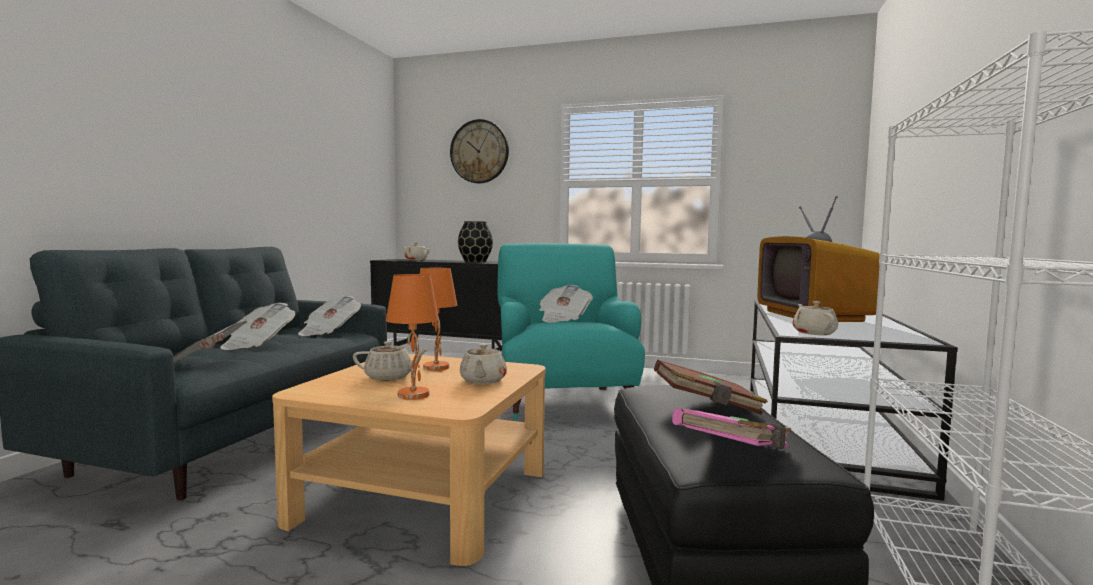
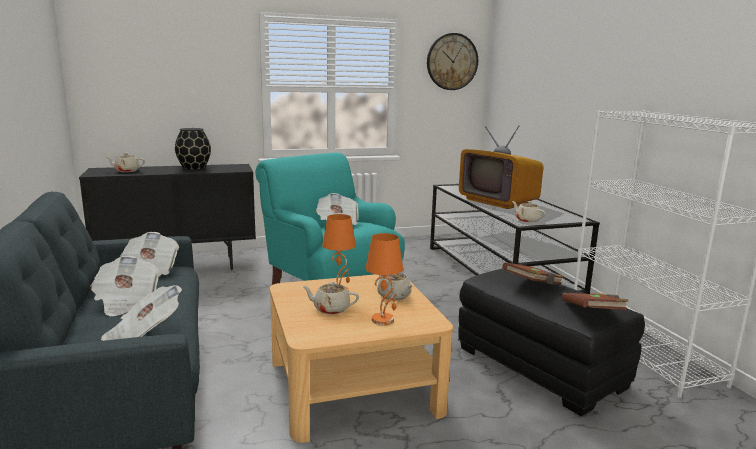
camera: 35 degrees left, 10 degrees up
(389, 377) = (330, 309): beige teapot -> beige teapot turned 135 degrees counterclockwise
(479, 151) = (172, 51): wall clock -> wall clock (452, 62)
(735, 455) = (592, 313): pink book -> brown book

